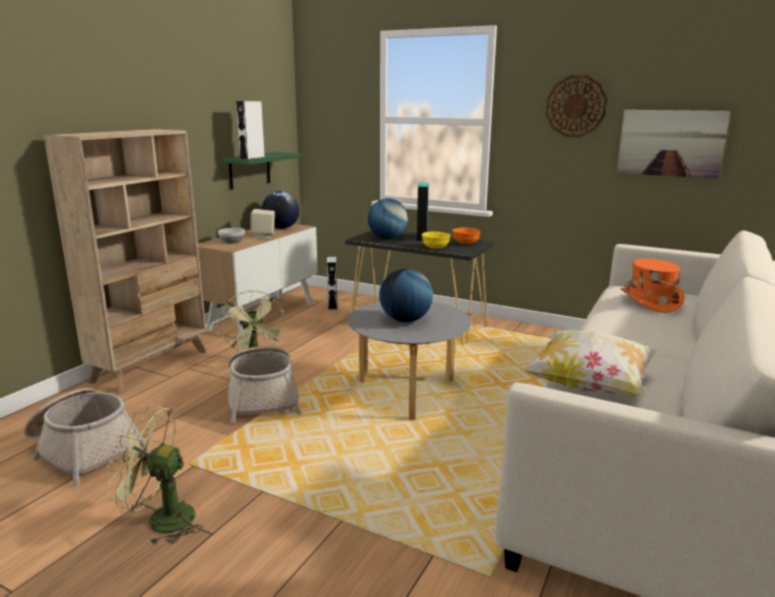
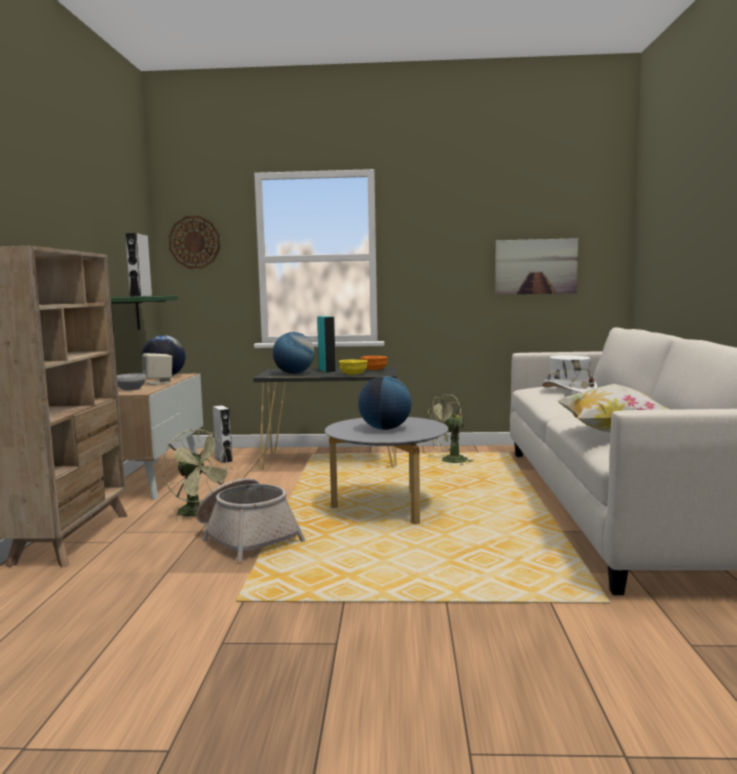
camera: 25 degrees left, 10 degrees down
(85, 450) = (88, 620): basket -> none
(161, 519) = (265, 648): green fan -> green fan (449, 461)
(576, 106) = (454, 239): wall clock -> wall clock (194, 242)
(650, 301) = (568, 390): orange hat -> white hat

